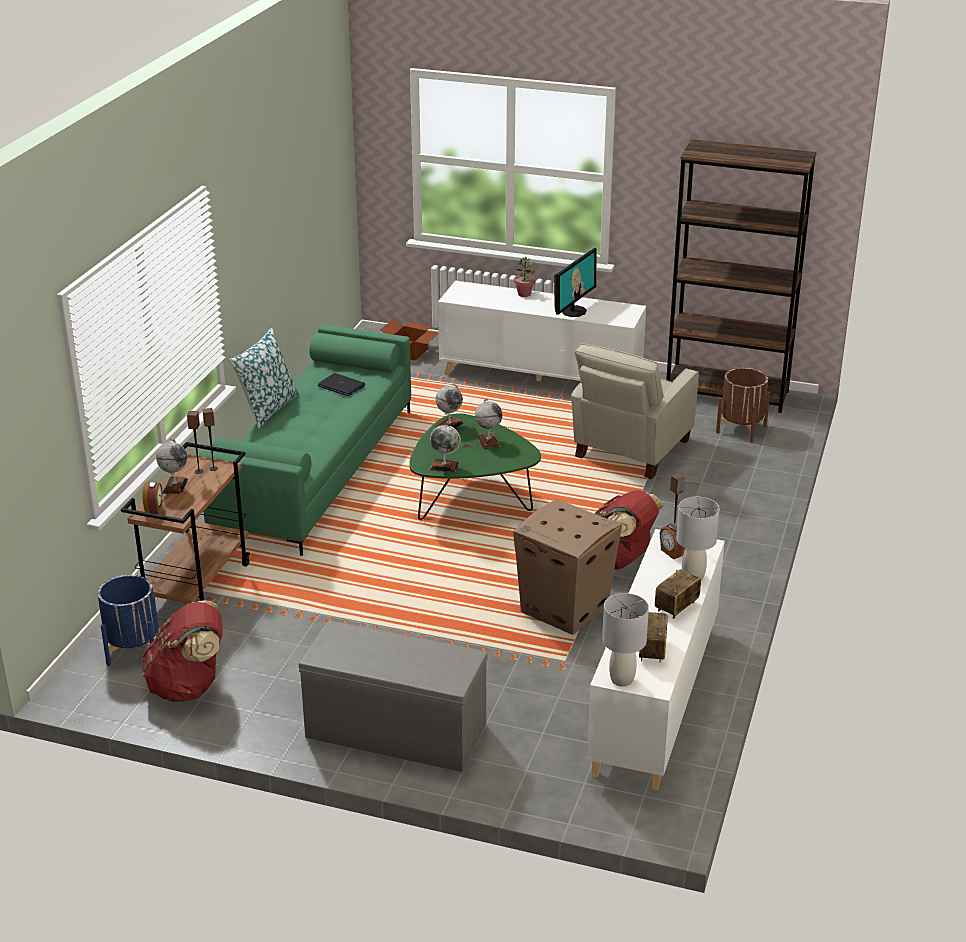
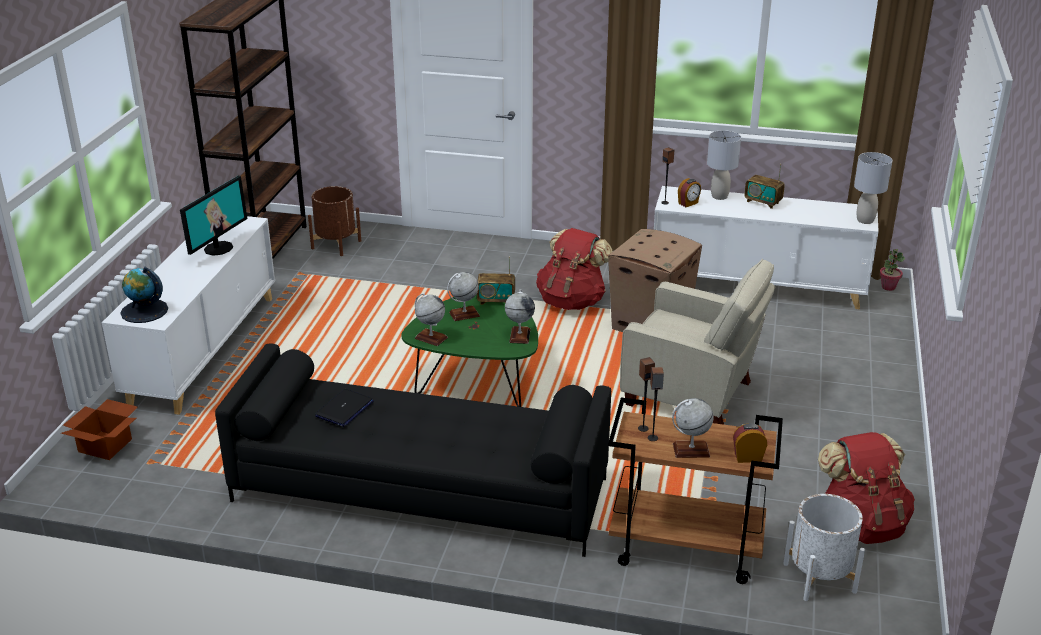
camera: 95 degrees left, 0 degrees up
(133, 649) = (819, 577): blue planter -> white planter
(267, 409) = (403, 460): pillow -> none
(315, 471) = (418, 491): green sofa -> black sofa
(394, 731) = (859, 397): grey bench -> none
(468, 292) = (144, 311): none -> globe
(524, 294) = (162, 276): potted plant -> potted plant (888, 287)
(573, 311) = (218, 248): monitor -> monitor turned 90 degrees clockwise
(629, 450) = (374, 297): beige armchair -> beige armchair (693, 394)
(652, 650) = (822, 210): radio -> radio (496, 300)

